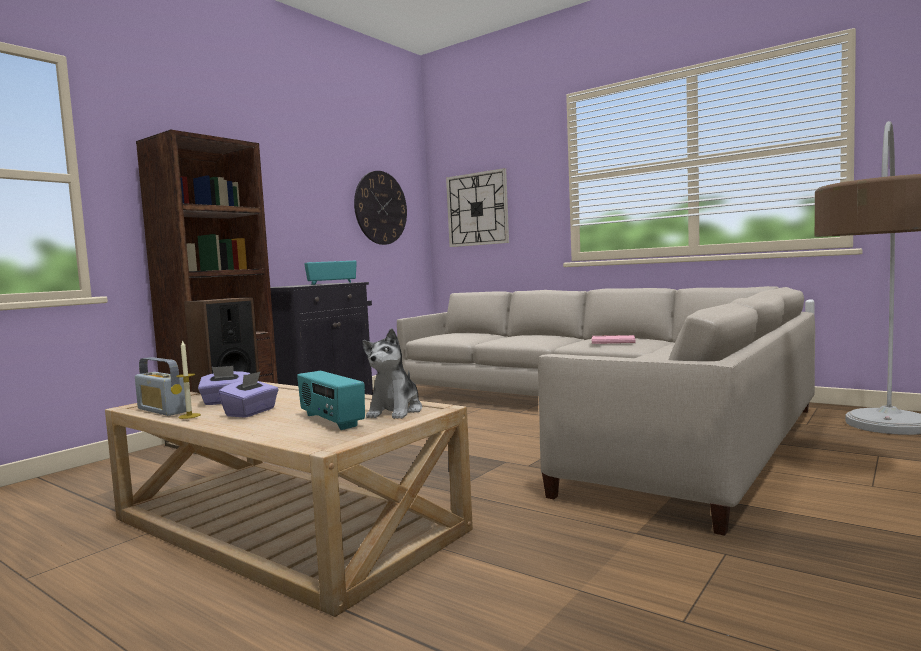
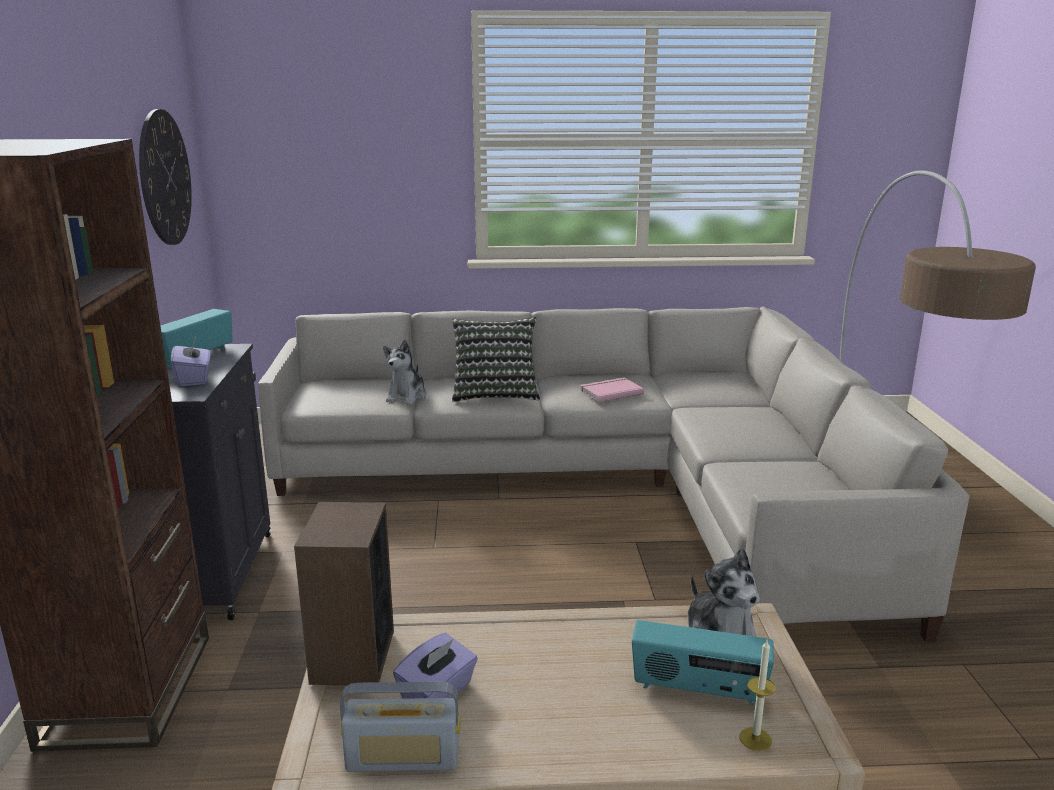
camera: 40 degrees left, 15 degrees up
(189, 416) = (490, 756): candle -> candle (755, 739)
(251, 412) = (549, 708): purple tissue box -> purple tissue box (194, 379)
(477, 209) = (309, 170): wall clock -> none
(483, 339) = (407, 396): none -> plush toy
(535, 339) = (495, 394): none -> pillow

